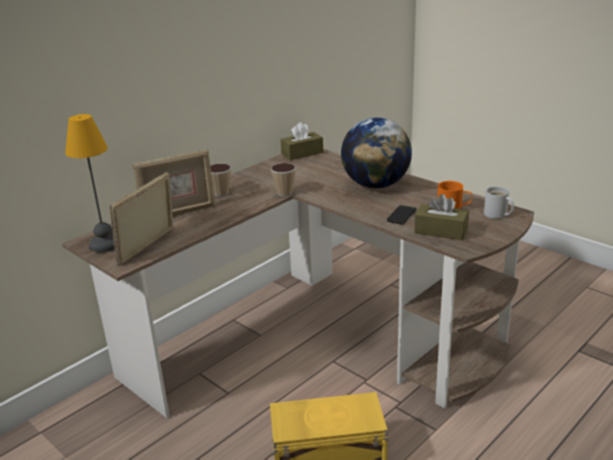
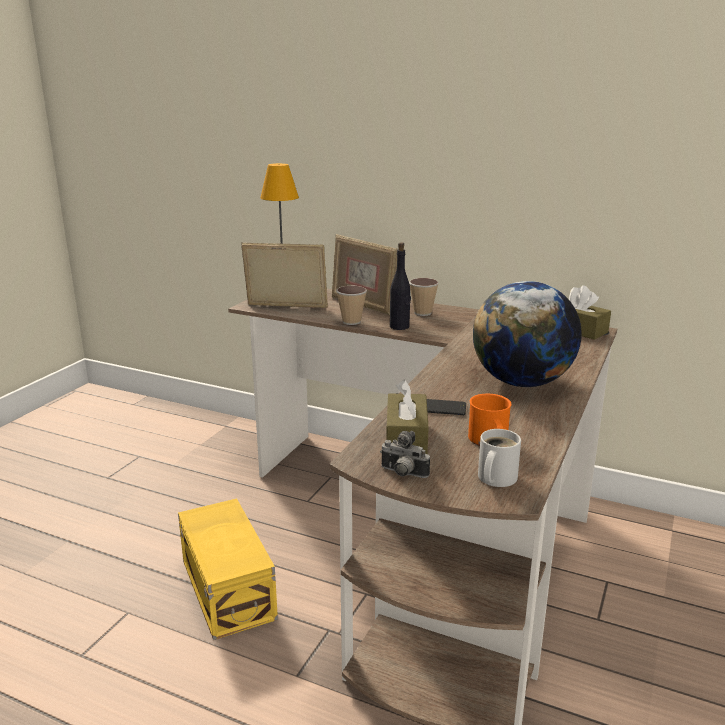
camera: 70 degrees right, 5 degrees down
(245, 206) = (399, 327): none -> black bottle
(284, 193) = (448, 338): cup -> cup (351, 322)
(486, 238) = (402, 474): none -> camera

